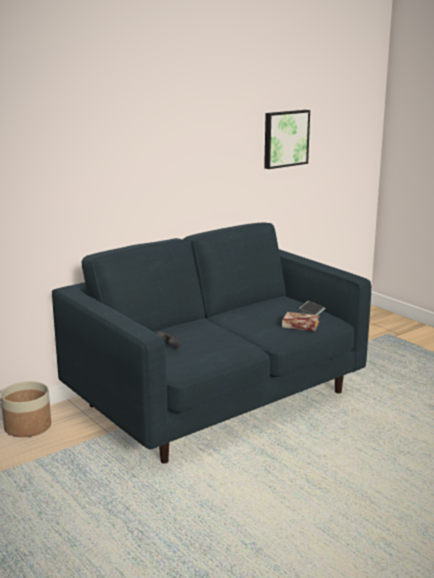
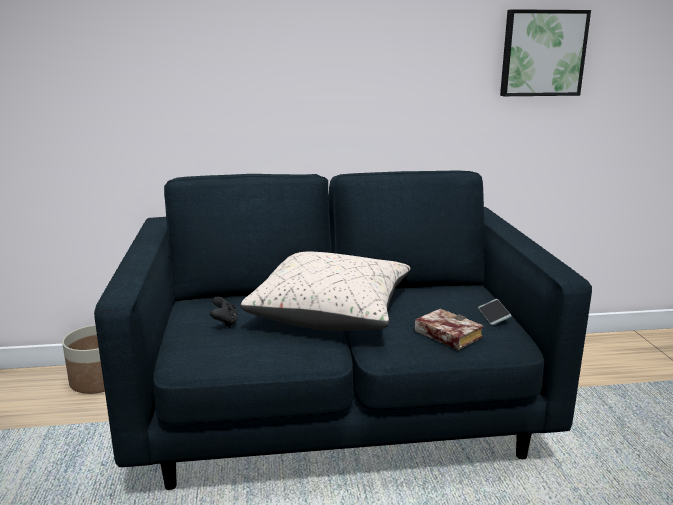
camera: 30 degrees right, 0 degrees up
(223, 328) = (331, 312): none -> beige pillow

